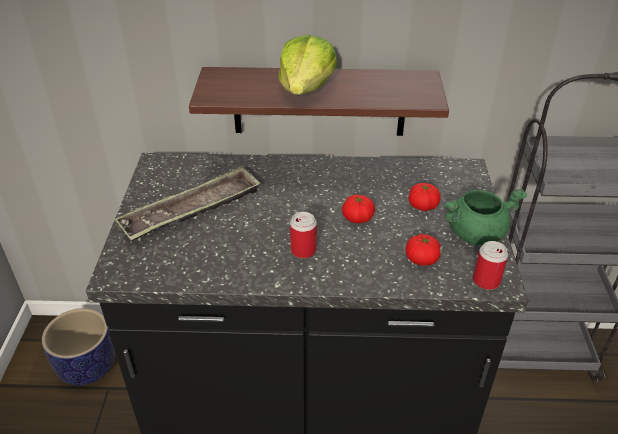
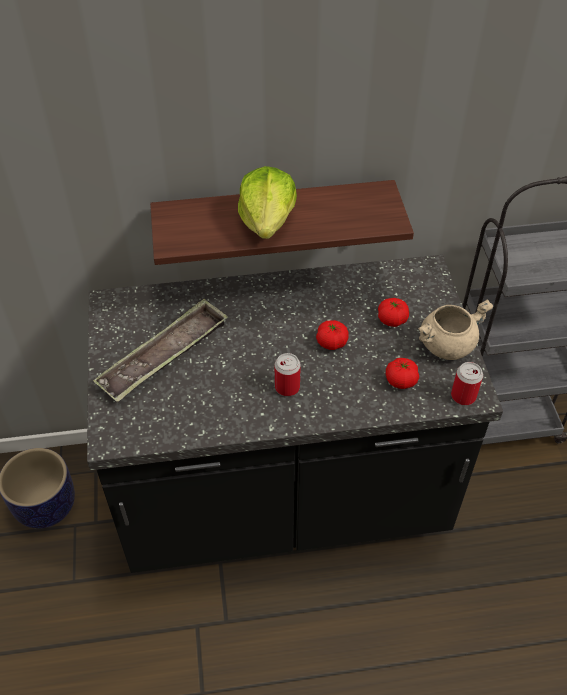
camera: 10 degrees left, 10 degrees up
(476, 233) = (447, 344): green cooking pot -> beige cooking pot

